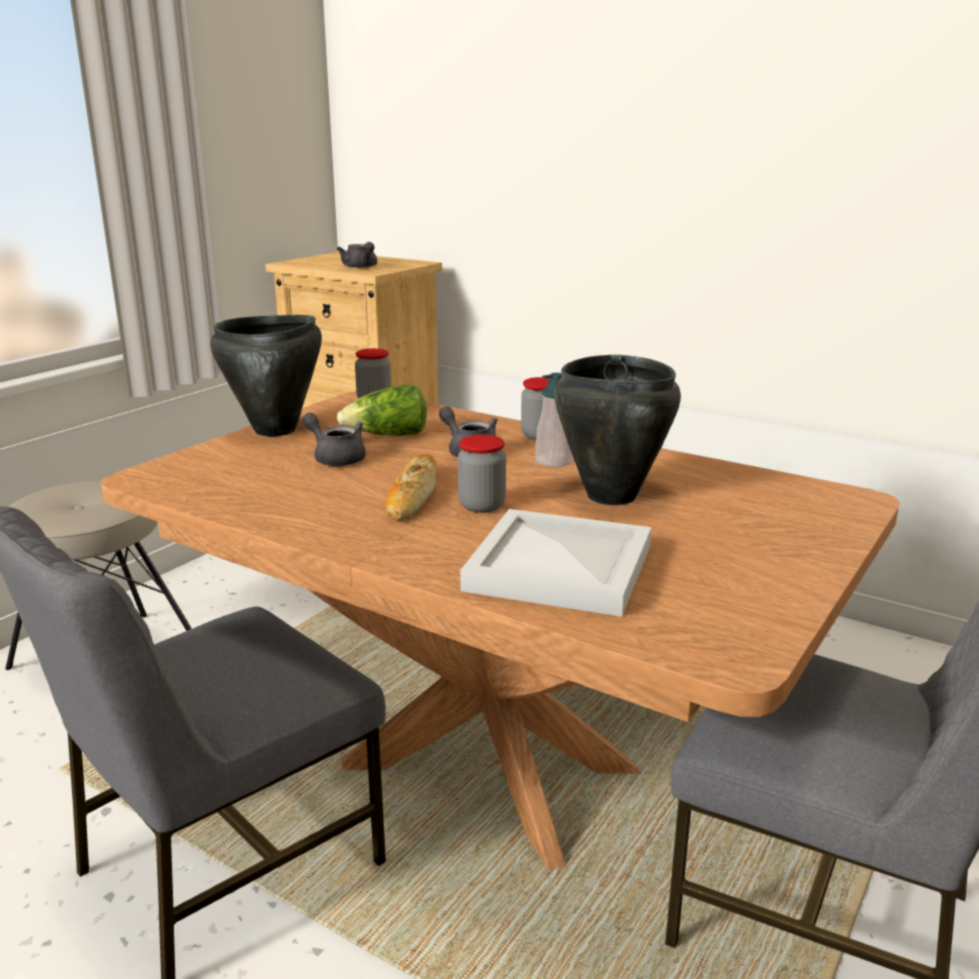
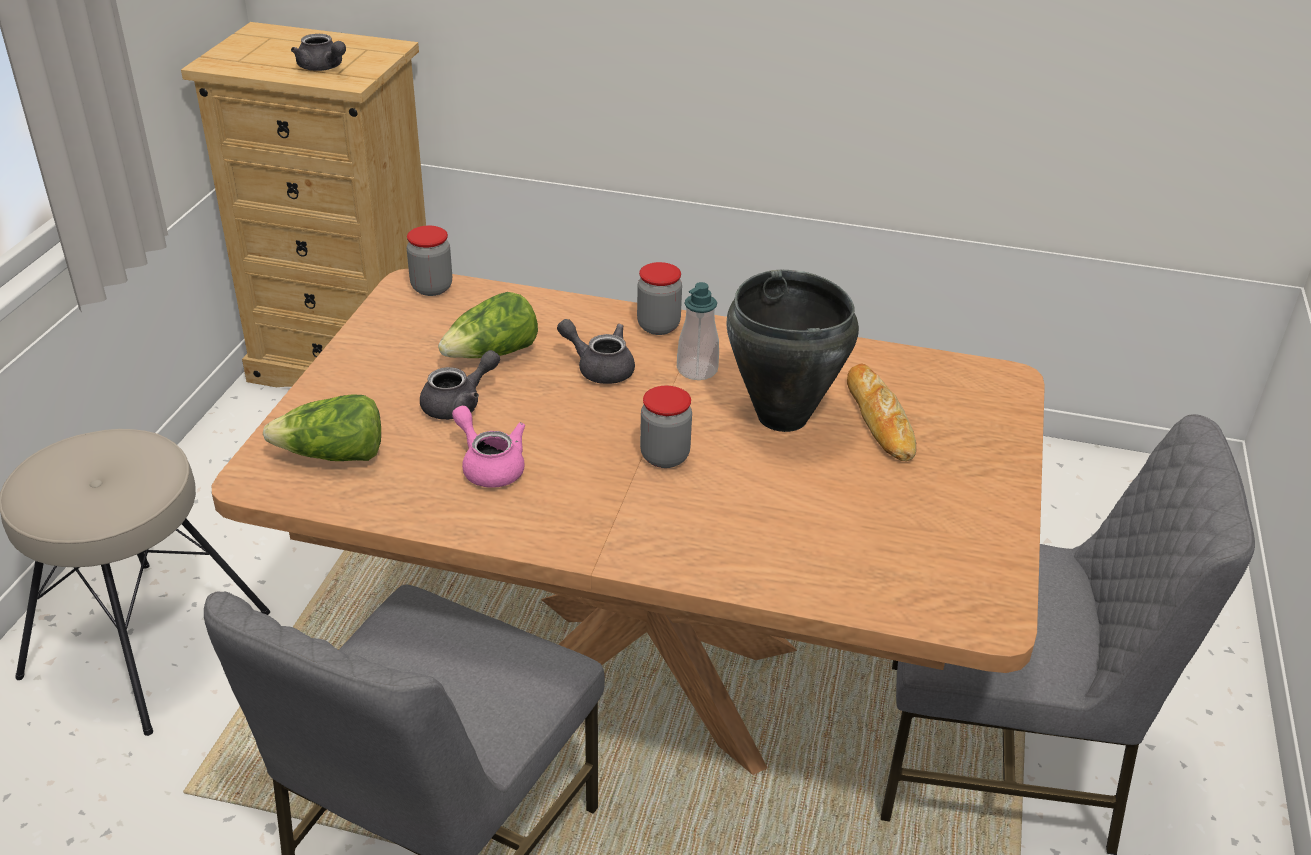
camera: 20 degrees left, 15 degrees up
(210, 472) = (333, 456): none -> lettuce
(276, 430) = (353, 364): black cooking pot -> none
(326, 492) = (489, 466): none -> pink teapot
(336, 458) = (459, 404): grey teapot -> grey teapot turned 120 degrees clockwise
(412, 494) = (582, 451): bread -> bread (879, 419)
(563, 567) = (791, 533): white tray -> none

